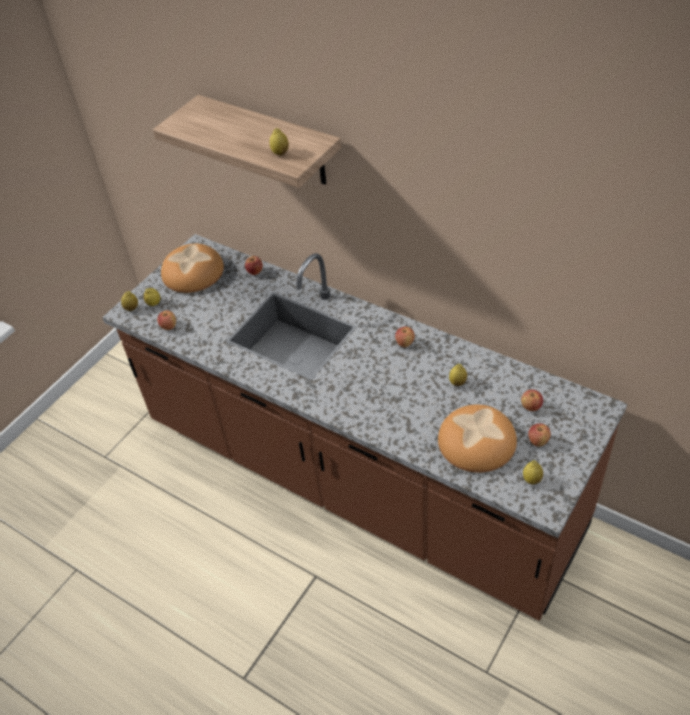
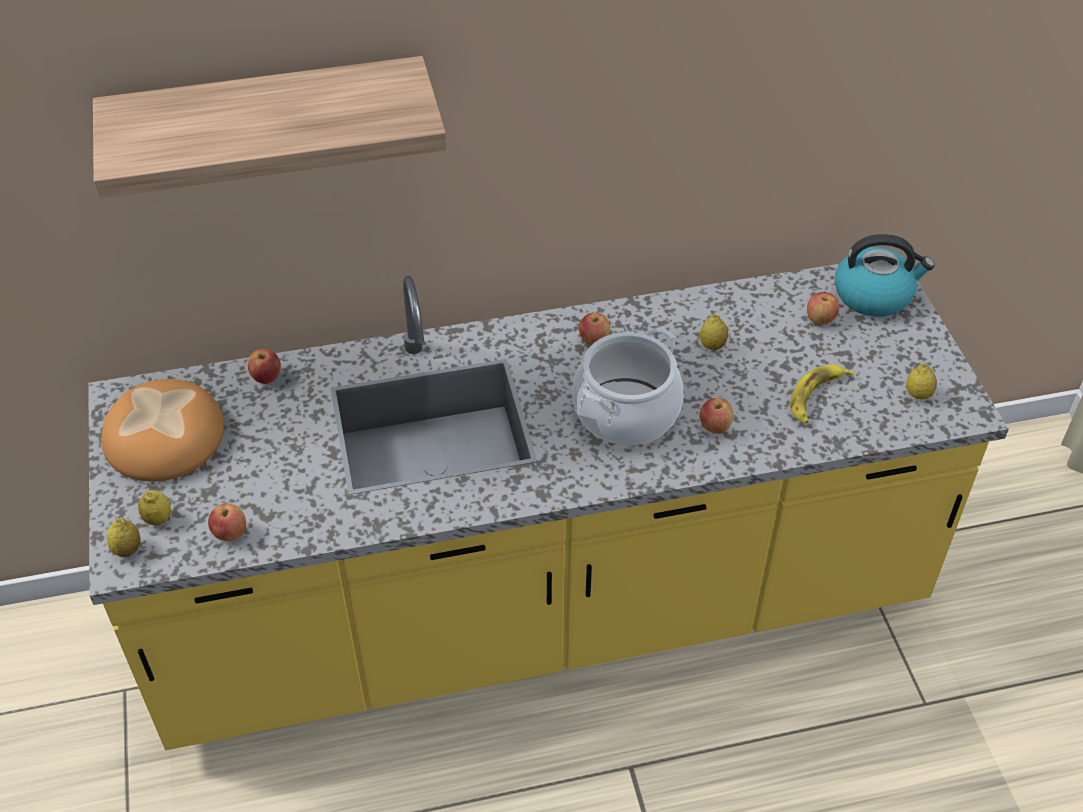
camera: 50 degrees left, 0 degrees up
(280, 153) = (368, 113): lemon -> none
(357, 477) = (541, 608): brown counter -> yellow counter
(376, 386) = (626, 412): none -> cooking pot
(476, 442) = (817, 397): bread -> banana
(538, 441) = (873, 351): apple -> apple (714, 427)
(579, 414) = (874, 295): none -> kettle

